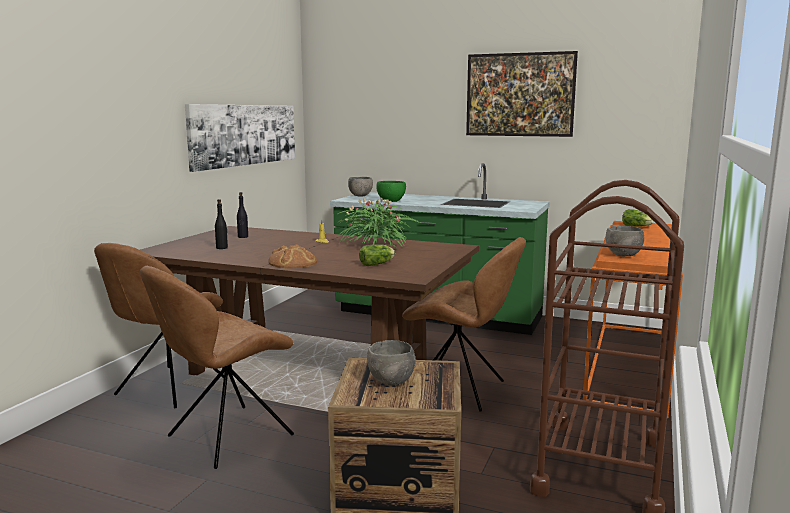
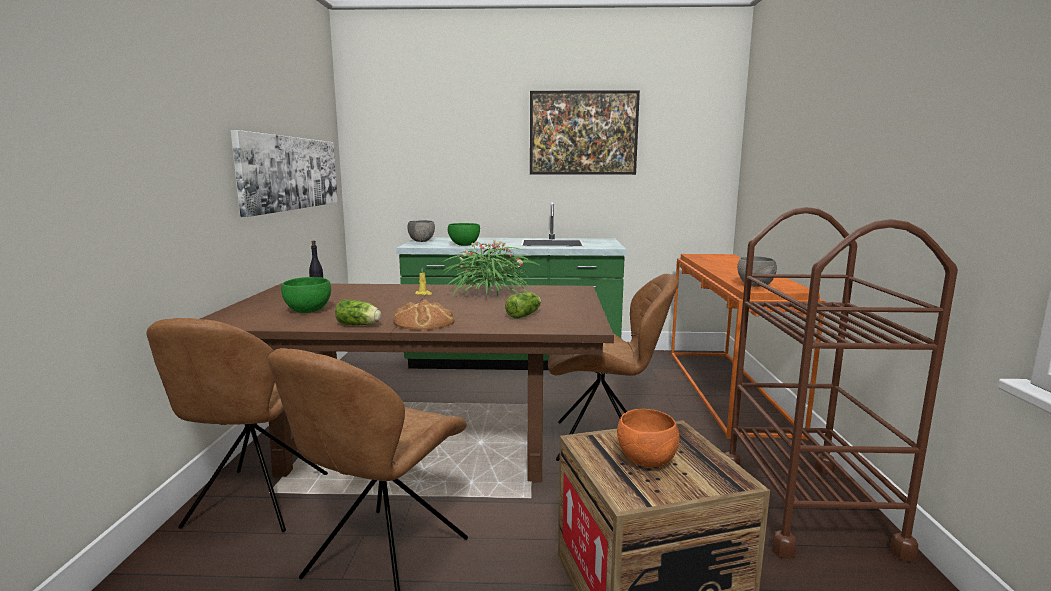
camera: 20 degrees left, 0 degrees up
(222, 248) = (307, 311): black bottle -> green bowl
(390, 382) = (646, 462): grey bowl -> orange bowl
(637, 226) = (711, 258): lettuce -> lettuce (360, 325)

